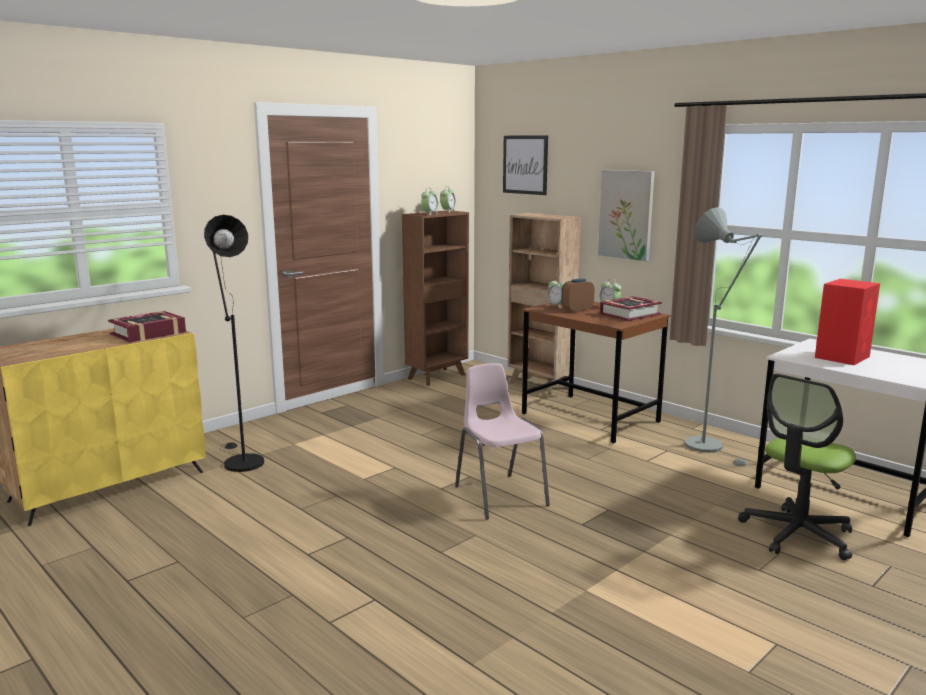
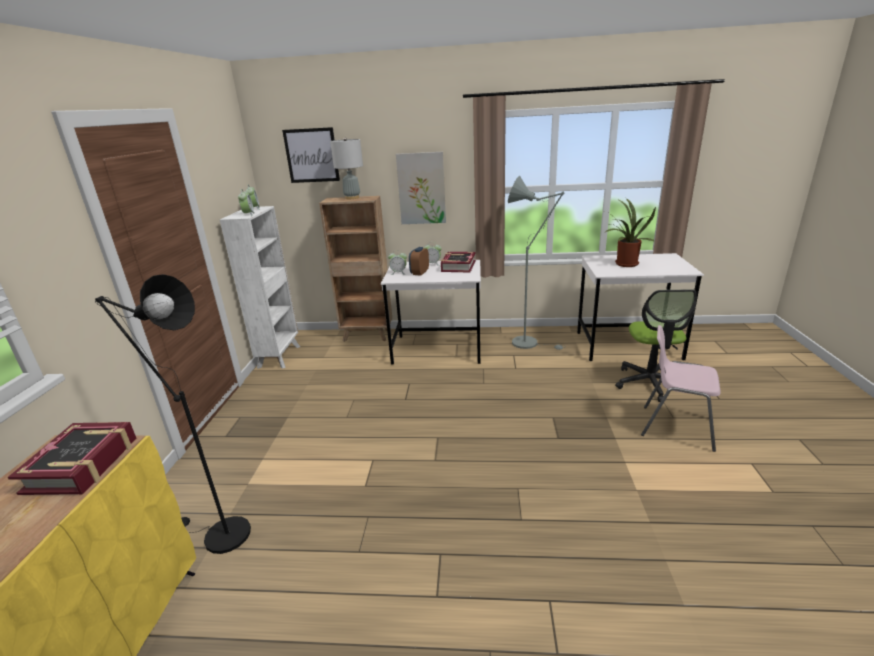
camera: 40 degrees left, 10 degrees up
(437, 376) = (280, 356): brown bookcase -> white bookcase
(500, 495) = (481, 443): pink chair -> pink chair (676, 427)
(549, 215) = (352, 198): none -> grey table lamp
(591, 418) = (438, 349): brown desk -> white desk
(842, 357) = (624, 264): red speaker -> potted plant

